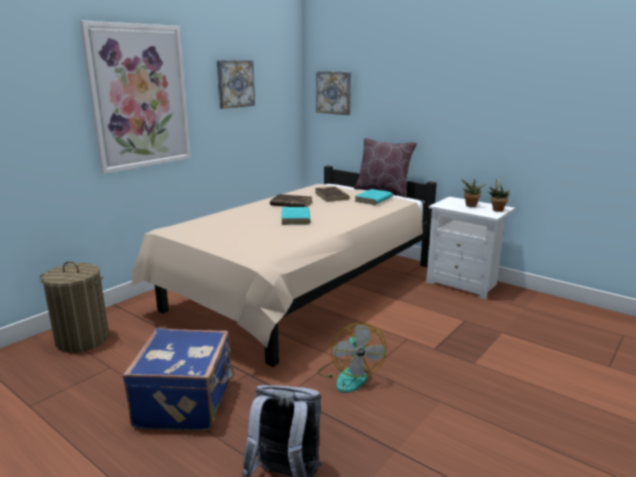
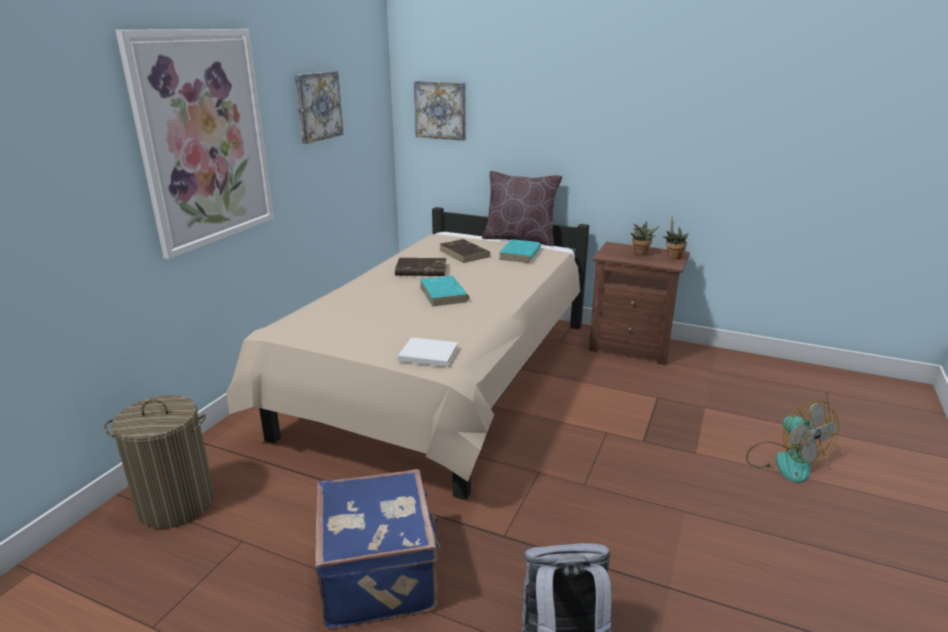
camera: 15 degrees left, 5 degrees up
(254, 251) = (427, 354): none -> white book
(349, 375) = (565, 495): fan -> fan (784, 461)
(464, 283) = (632, 347): white nightstand -> brown nightstand

